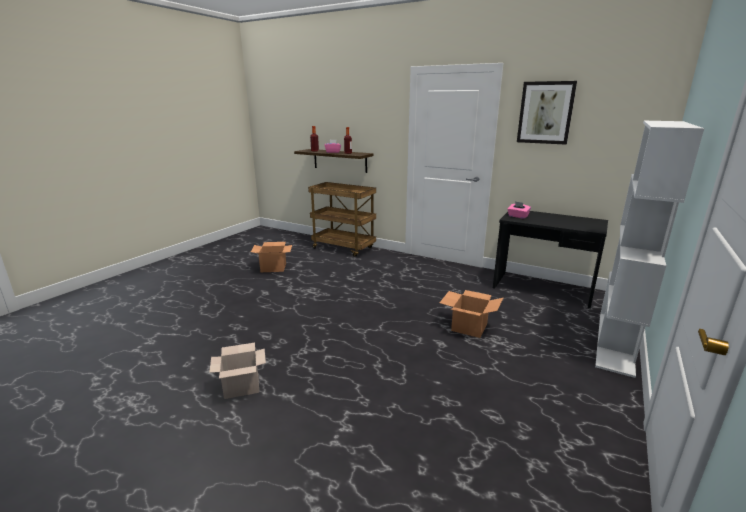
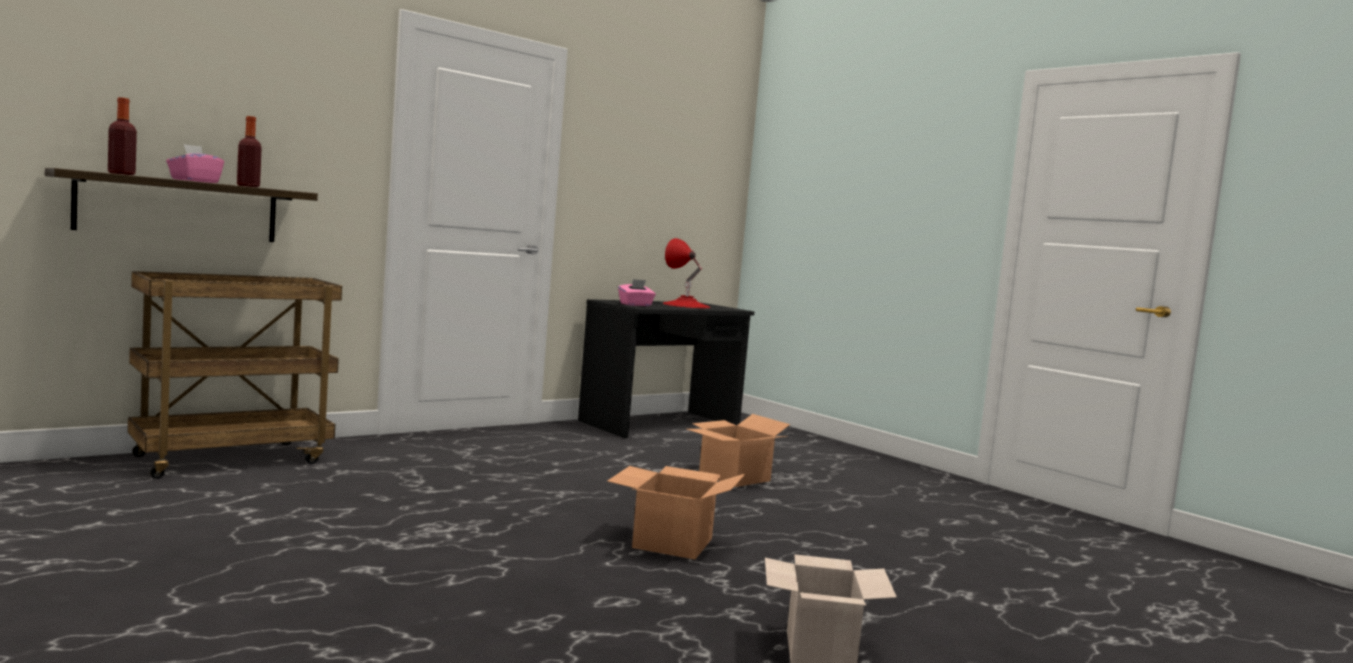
camera: 70 degrees left, 15 degrees down
(273, 268) = (198, 536): cardboard box -> cardboard box (673, 543)
(545, 113) = (624, 141): picture -> none
(565, 221) = (686, 305): none -> red table lamp
(616, 342) = (826, 443): white bookcase -> none

